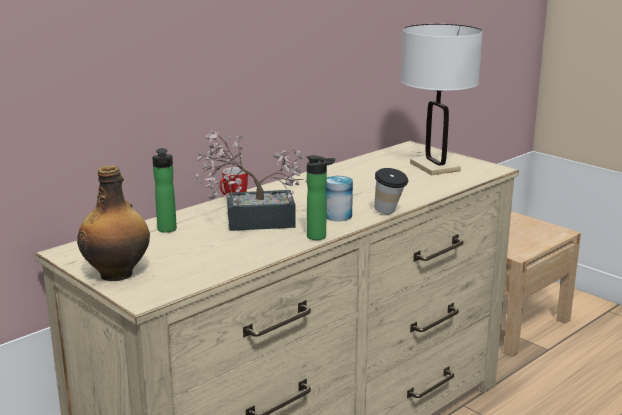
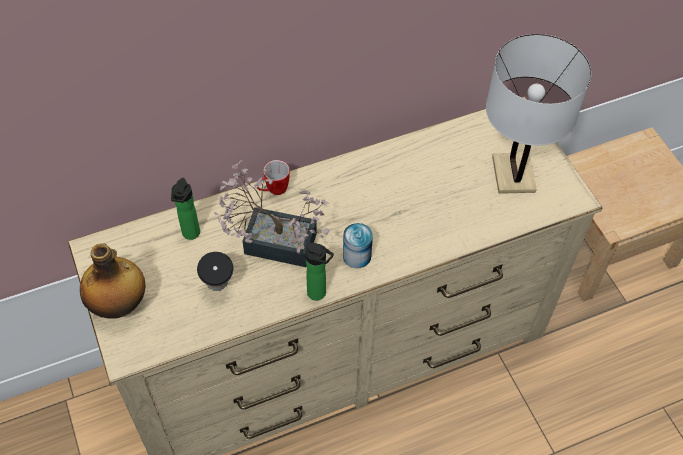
camera: 20 degrees right, 35 degrees up
(389, 213) = (409, 266): cup -> cup (219, 288)

